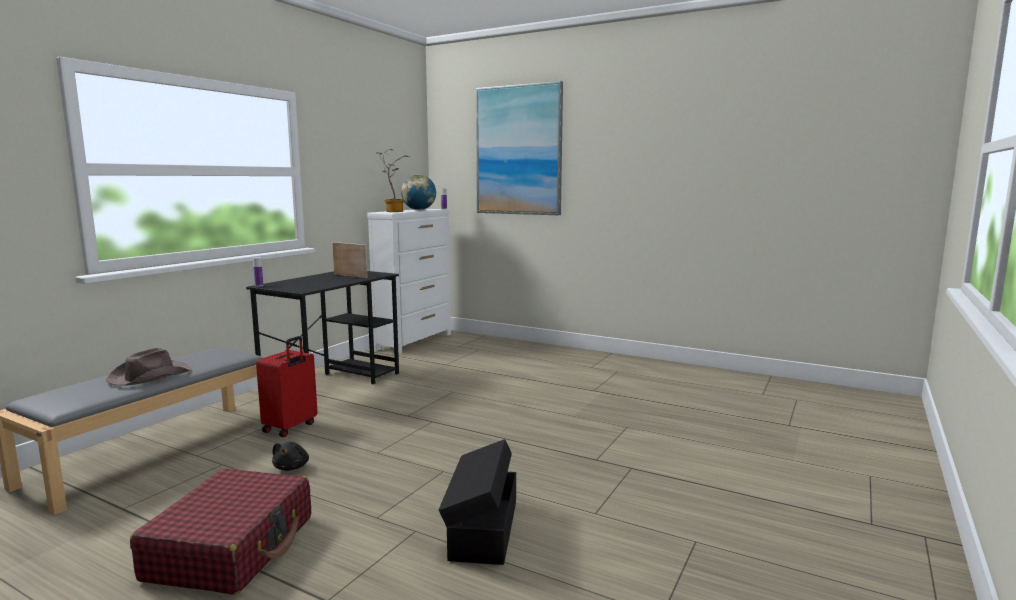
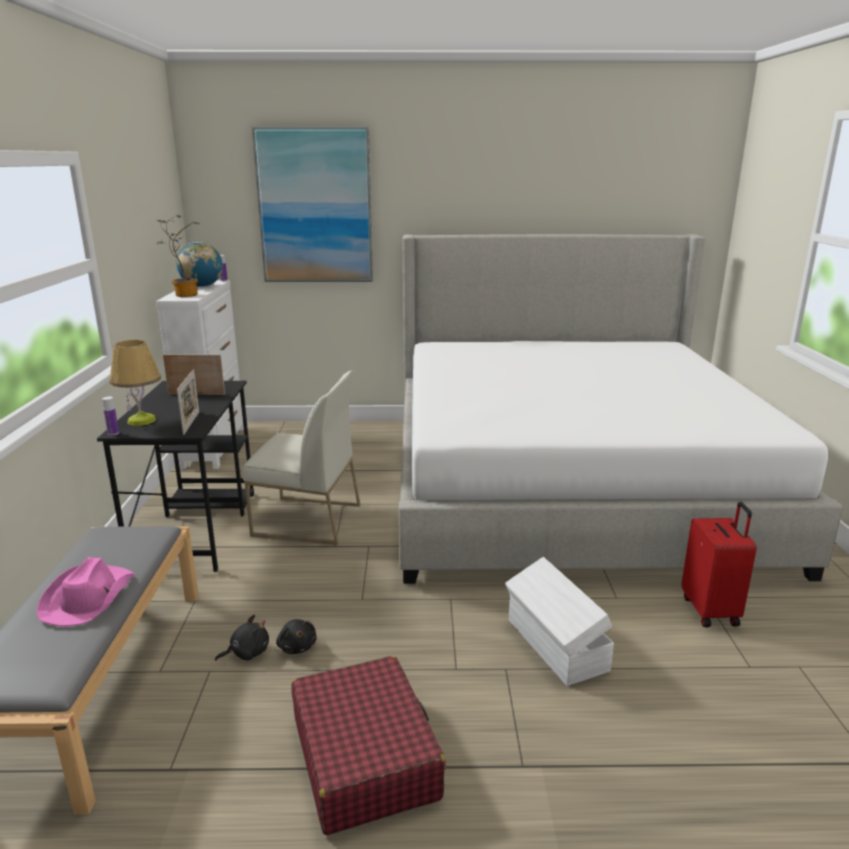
camera: 30 degrees left, 10 degrees up
(149, 376) = (88, 597): brown hat -> pink hat
(257, 461) = (247, 652): none -> black plush toy
(288, 283) = (142, 420): none -> table lamp
(290, 427) = (225, 599): red suitcase -> red suitcase (711, 611)
(313, 287) = (191, 423): none -> picture frame
(411, 396) = (306, 520): none -> white chair
(482, 529) = (555, 645): black storage box -> white storage box
(672, 418) = (566, 484): none -> bed

